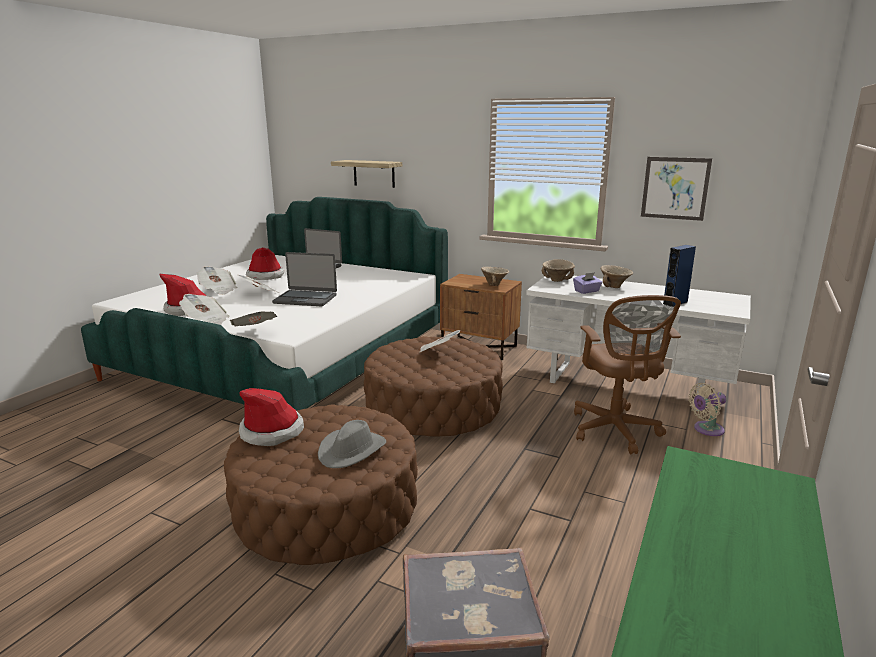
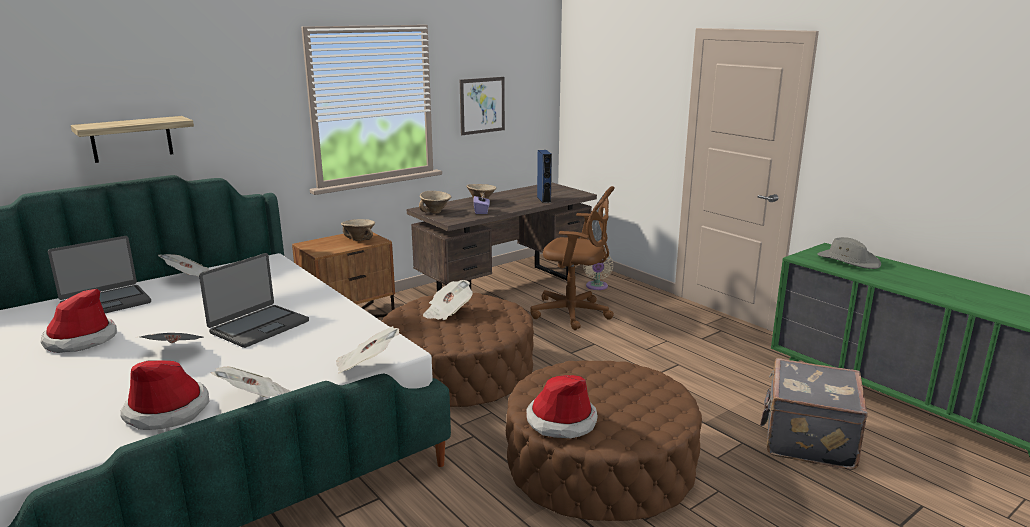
camera: 65 degrees left, 0 degrees up
(218, 290) = (93, 381): newspaper -> newspaper (191, 279)
(352, 450) = (629, 386): grey hat -> grey hat (848, 261)
(627, 385) = (505, 286): white desk -> brown desk

